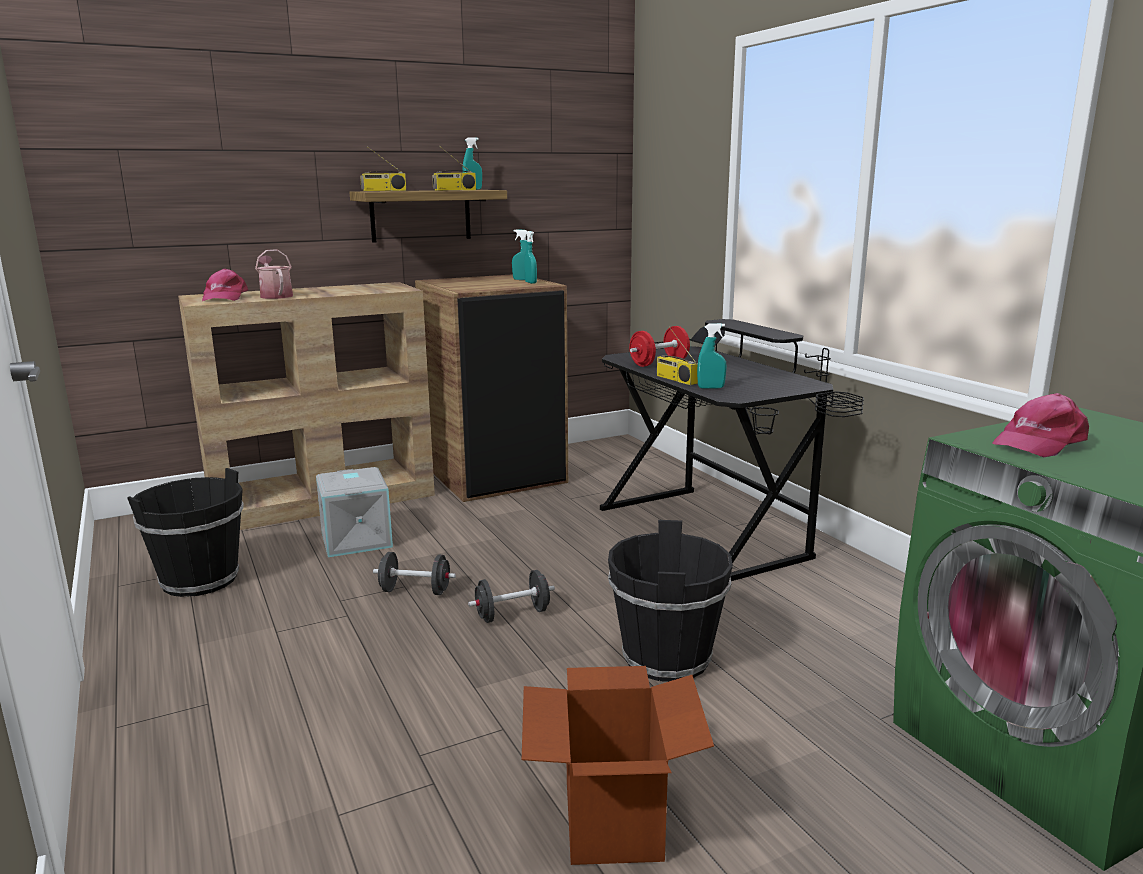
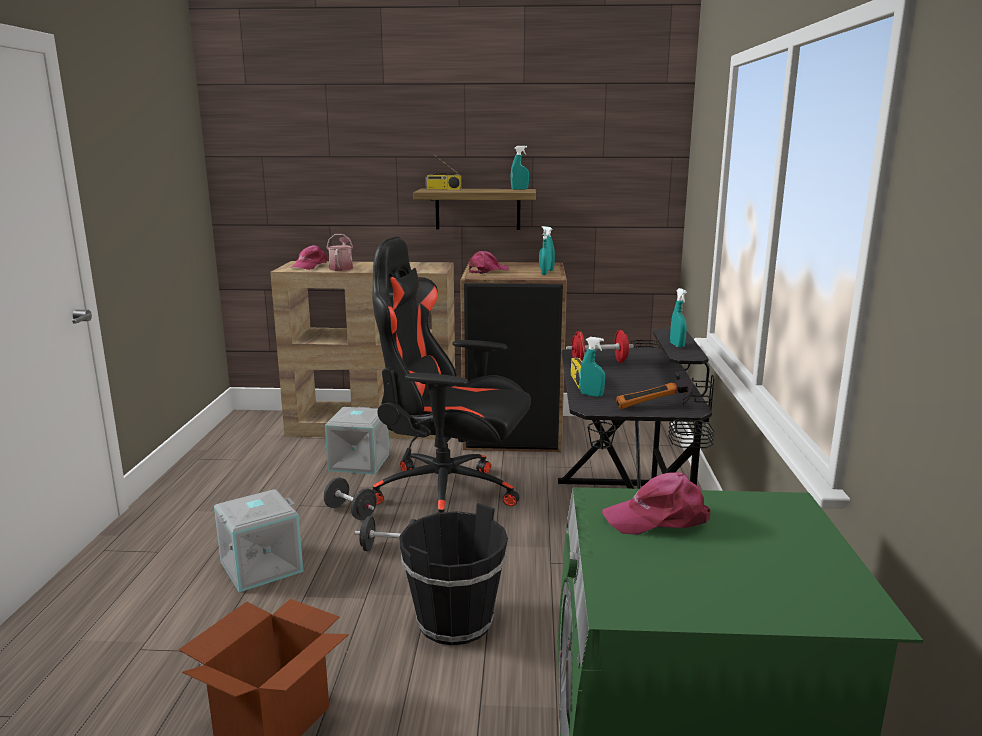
camera: 30 degrees right, 0 degrees up
(200, 580) = (241, 467): black bucket -> none
(378, 675) = (261, 566): none -> grey storage box
(454, 190) = (491, 191): radio -> none
(463, 285) = (487, 271): none -> pink cap
(512, 546) = (454, 495): none -> black office chair
(755, 329) = (677, 345): none -> turquoise spray bottle
(784, 388) = (655, 407): none -> hammer

